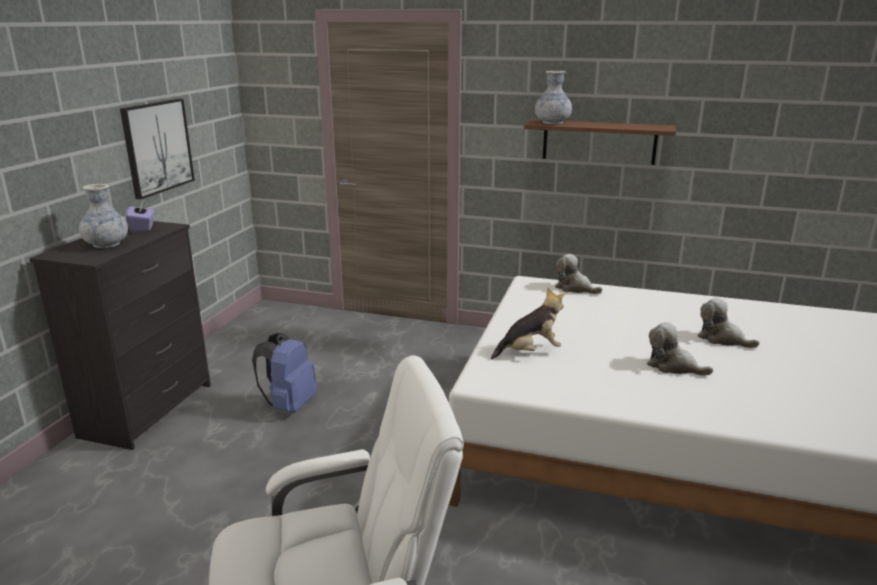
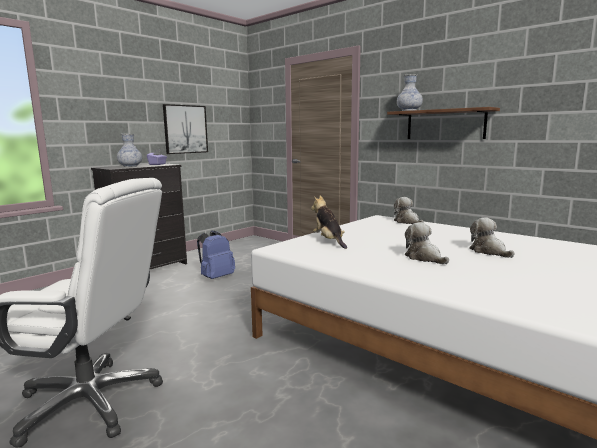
camera: 25 degrees right, 10 degrees down
(530, 352) = (329, 241): plush toy -> plush toy turned 120 degrees counterclockwise

